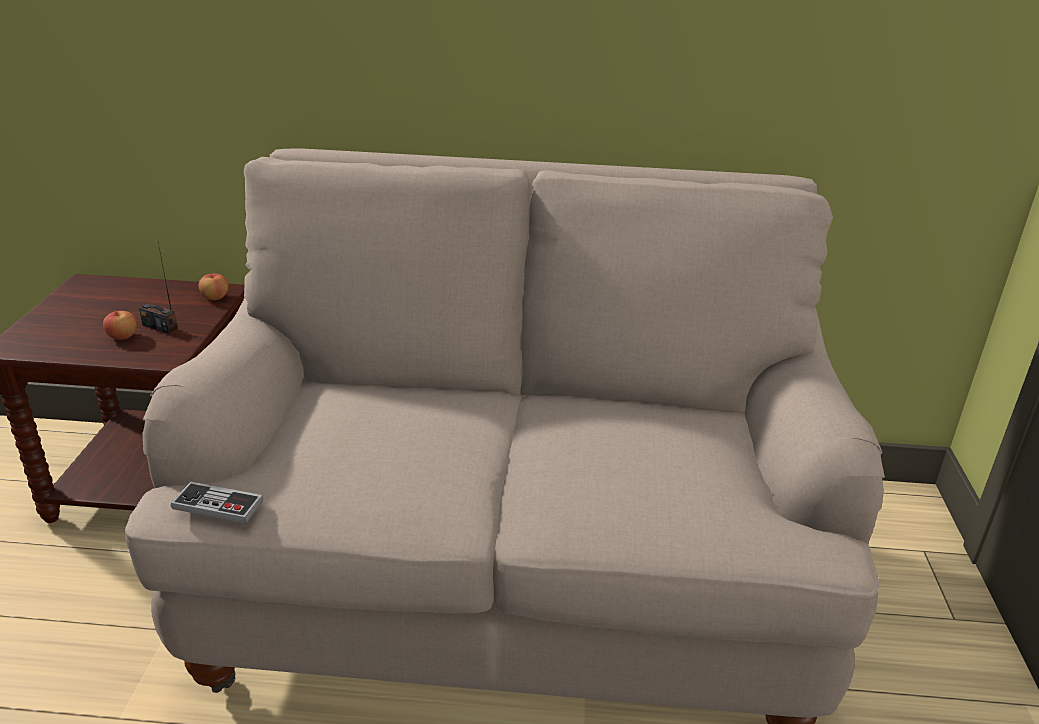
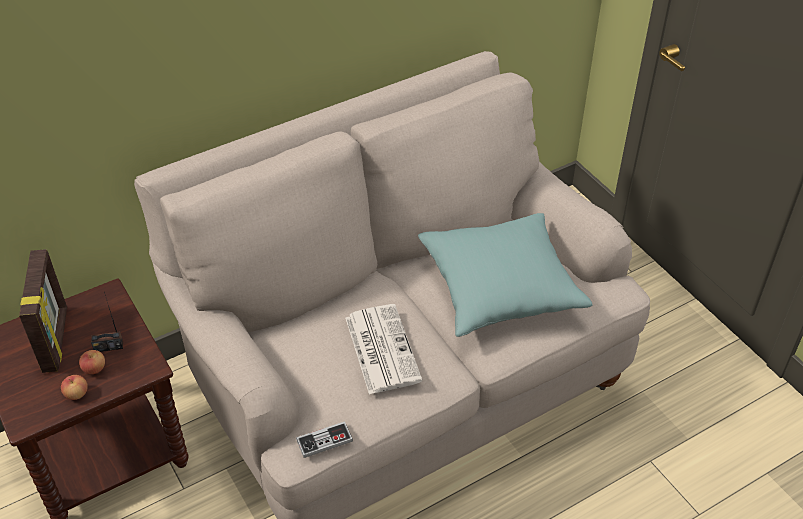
camera: 35 degrees left, 15 degrees up
(130, 303) = (56, 339): none -> picture frame
(215, 297) = (111, 301): apple -> apple (76, 394)
(399, 443) = (381, 348): none -> newspaper
(634, 458) = (500, 287): none -> turquoise pillow

